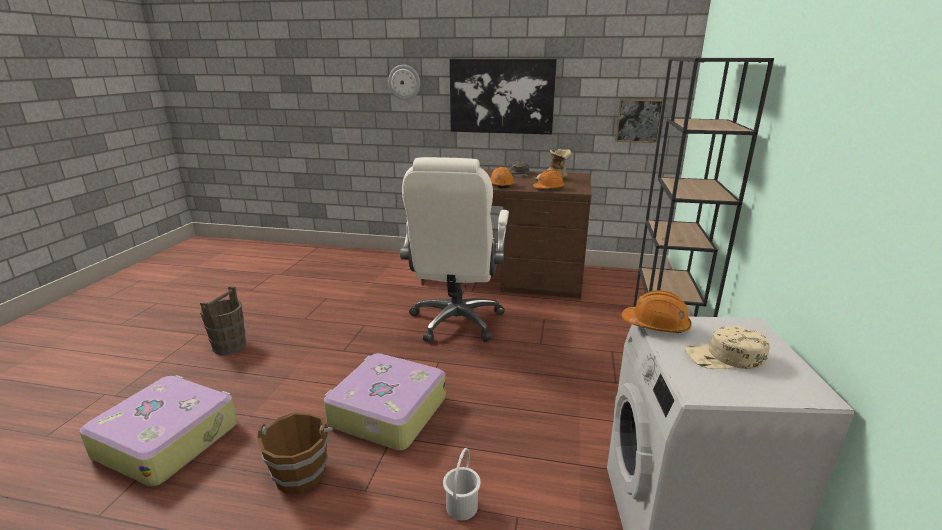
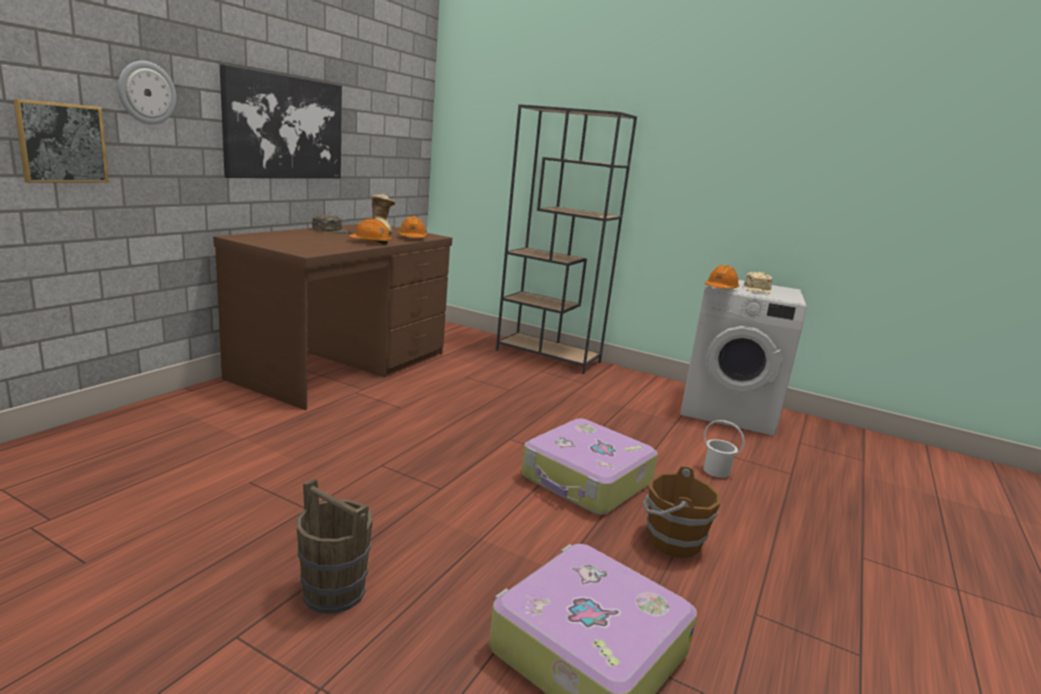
camera: 75 degrees left, 5 degrees down
(456, 322) = (432, 413): white office chair -> none
(638, 120) = (401, 161): picture -> picture (62, 143)

